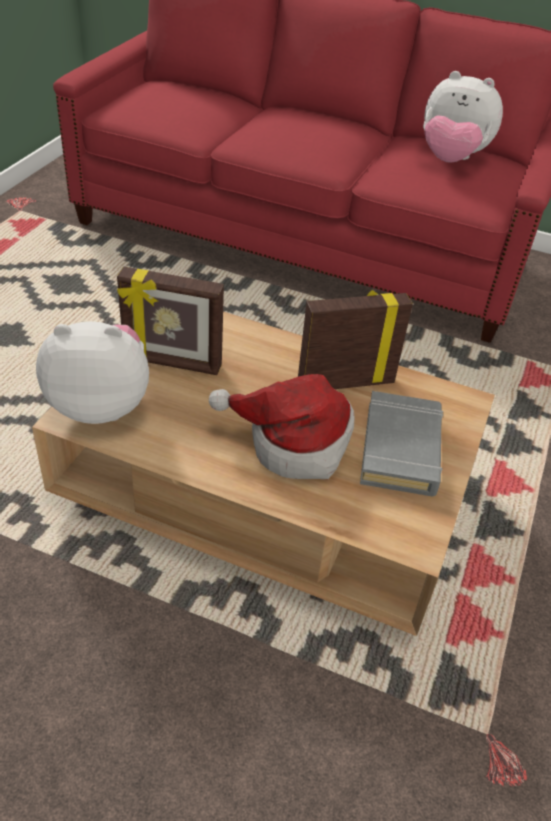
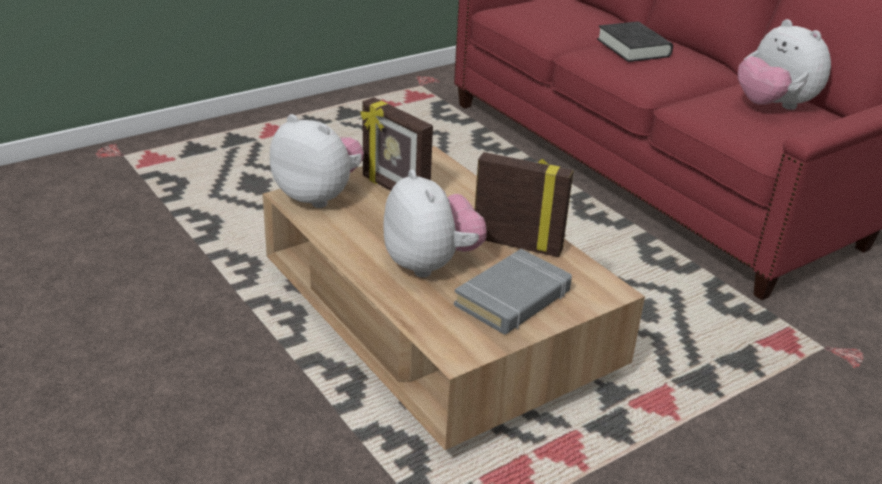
camera: 35 degrees right, 10 degrees down
(284, 126) = (633, 48): none -> black book
(293, 443) = (431, 264): hat -> plush toy

